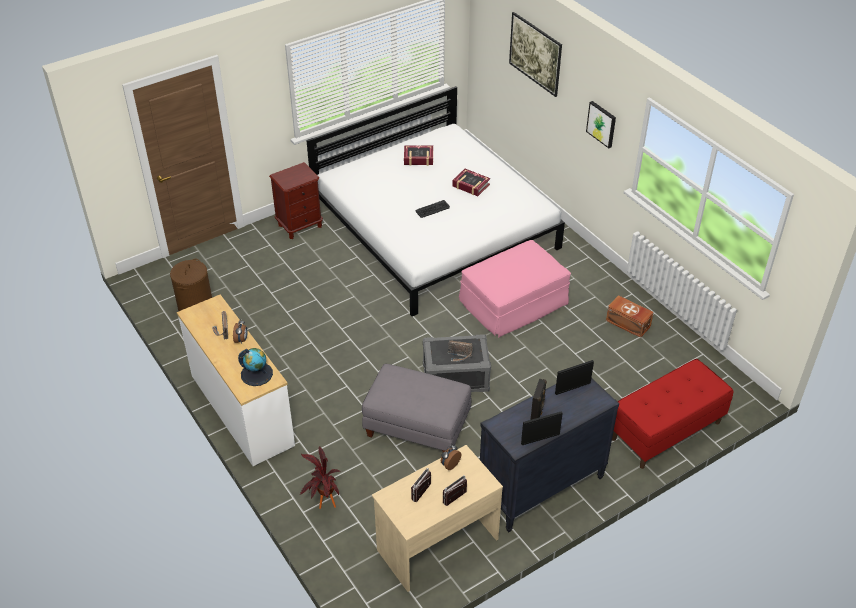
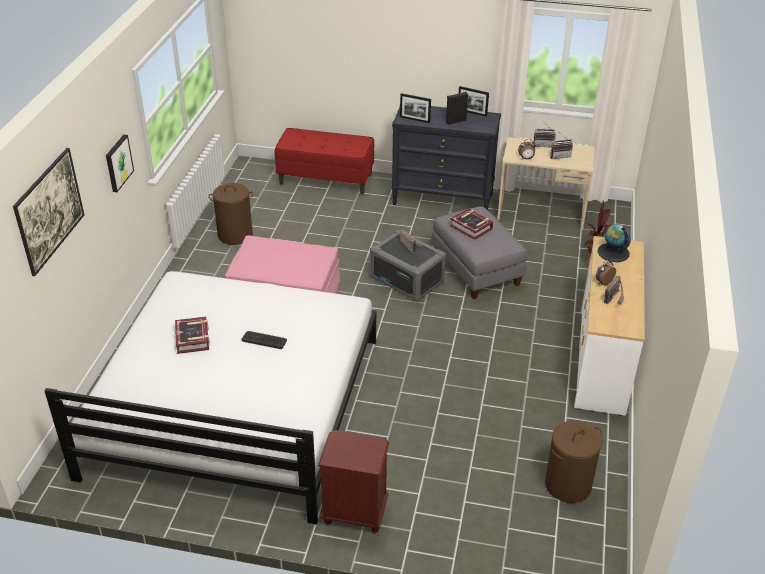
camera: 135 degrees left, 5 degrees down
(418, 158) = (184, 404): book -> book (471, 227)
(628, 324) = (235, 235): brown storage box -> brown laundry basket

